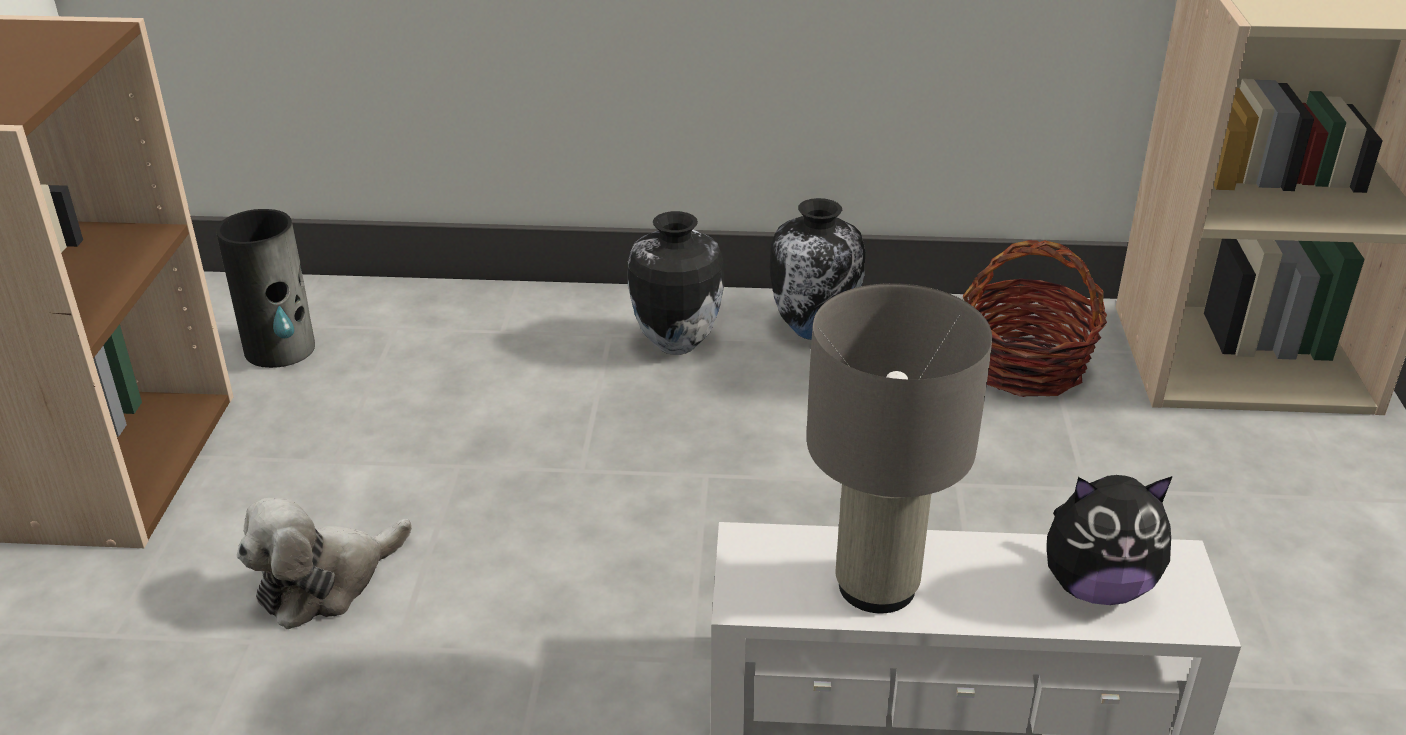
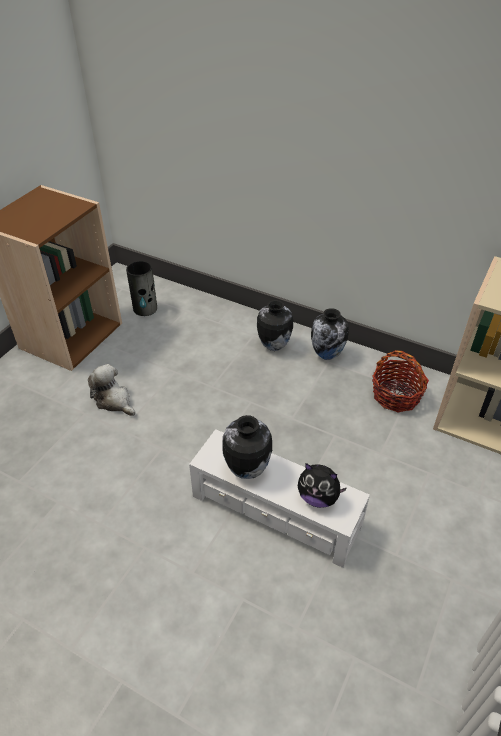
camera: 25 degrees right, 10 degrees up
(325, 582) = (114, 401): plush toy -> plush toy turned 60 degrees clockwise
(874, 587) = (246, 470): grey table lamp -> vase

